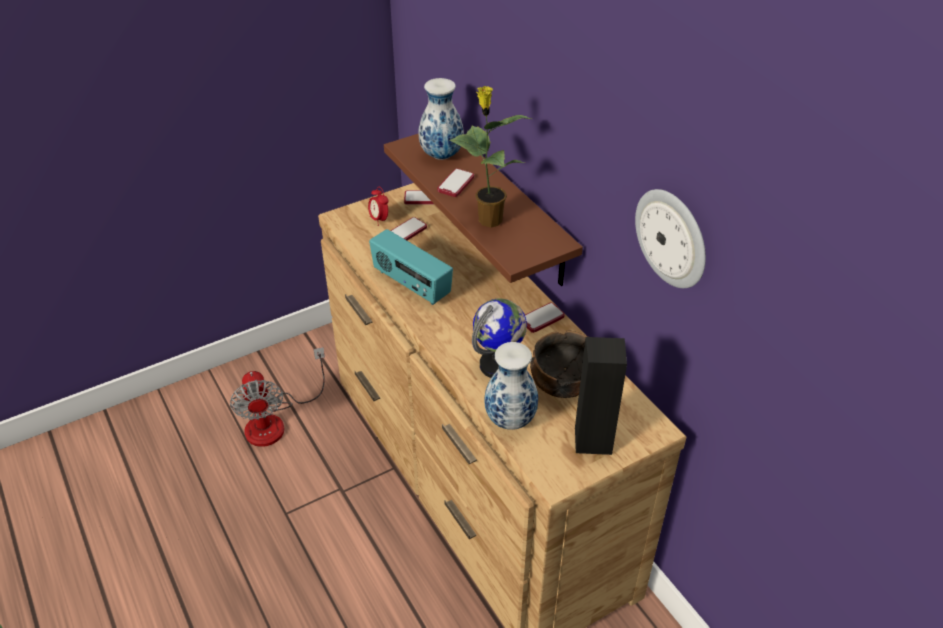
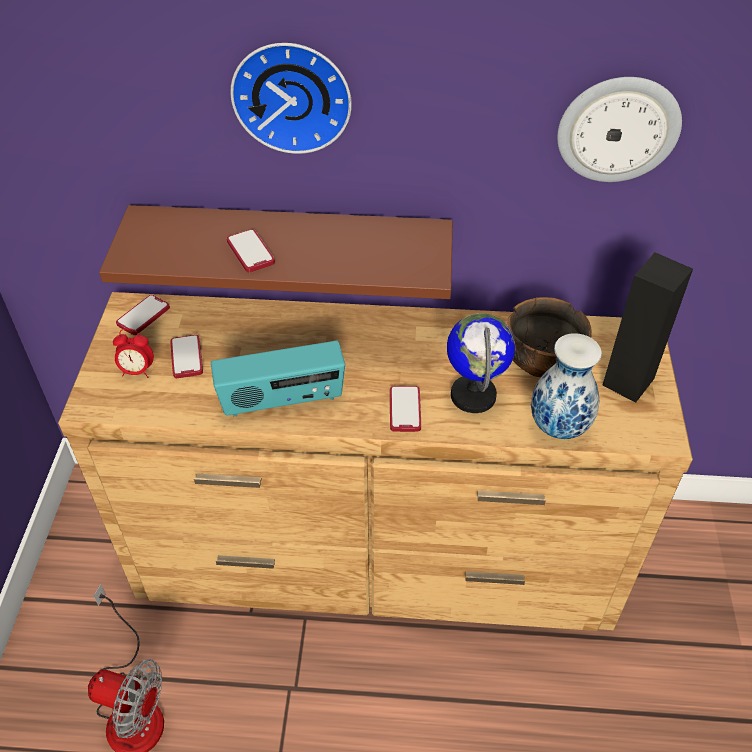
camera: 55 degrees left, 5 degrees up
(441, 156) = (184, 238): vase -> none
(488, 219) = (342, 259): potted plant -> none
(518, 96) = (292, 95): none -> wall clock
(542, 318) = (433, 327): phone -> phone (405, 410)

